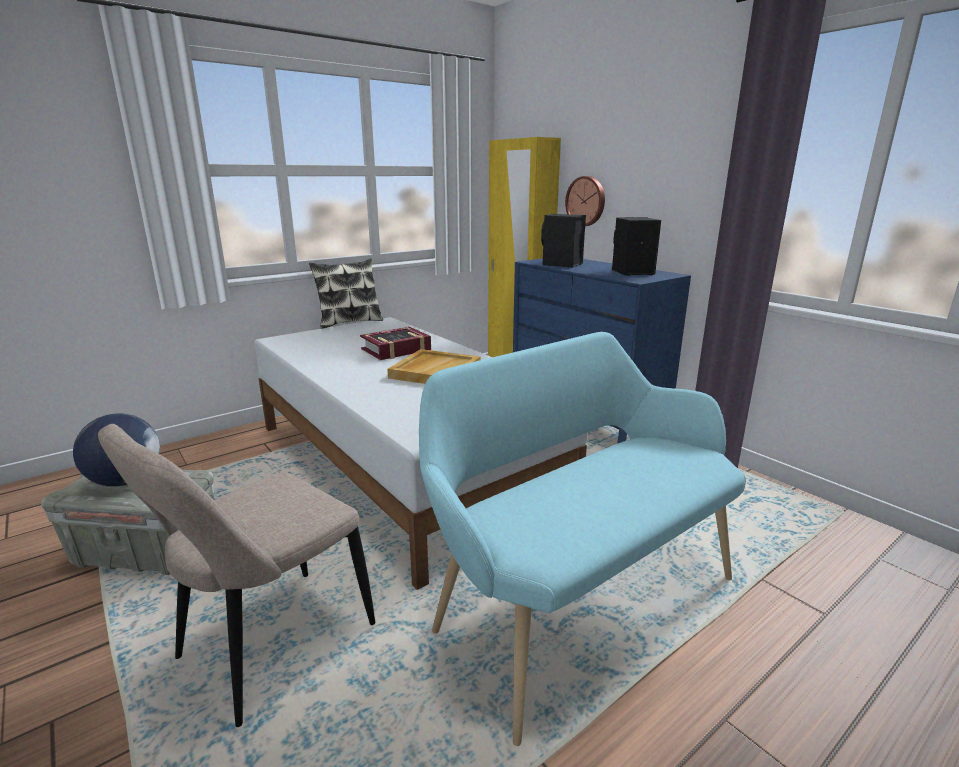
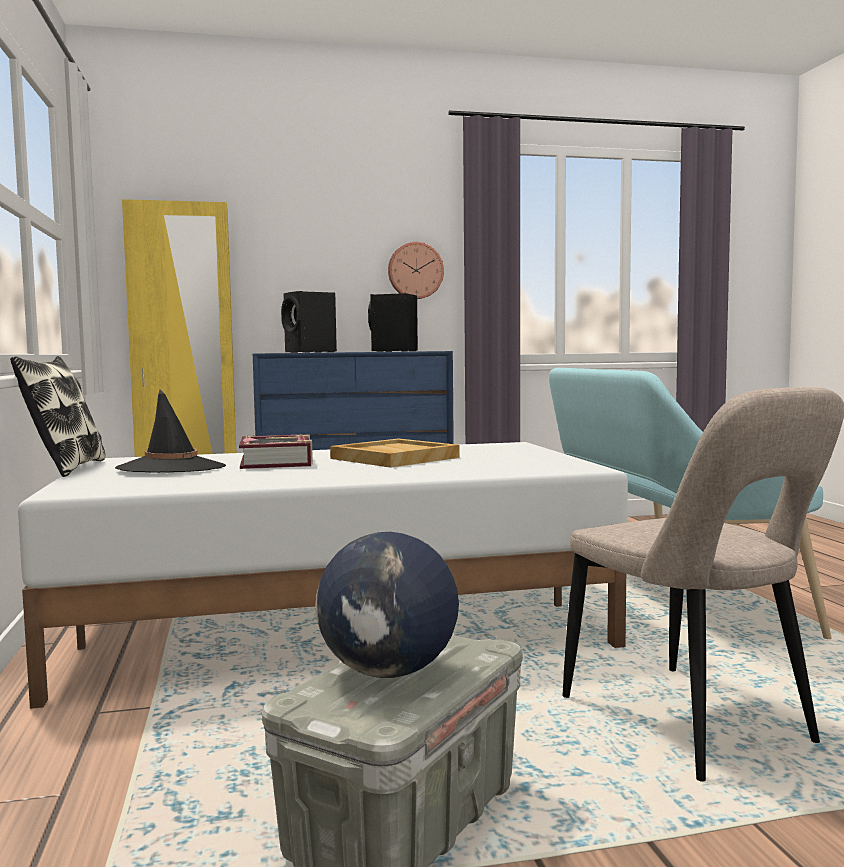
camera: 65 degrees left, 15 degrees down
(358, 337) = (171, 468): none -> black hat
(586, 201) = (277, 285): wall clock -> wall clock (415, 271)

